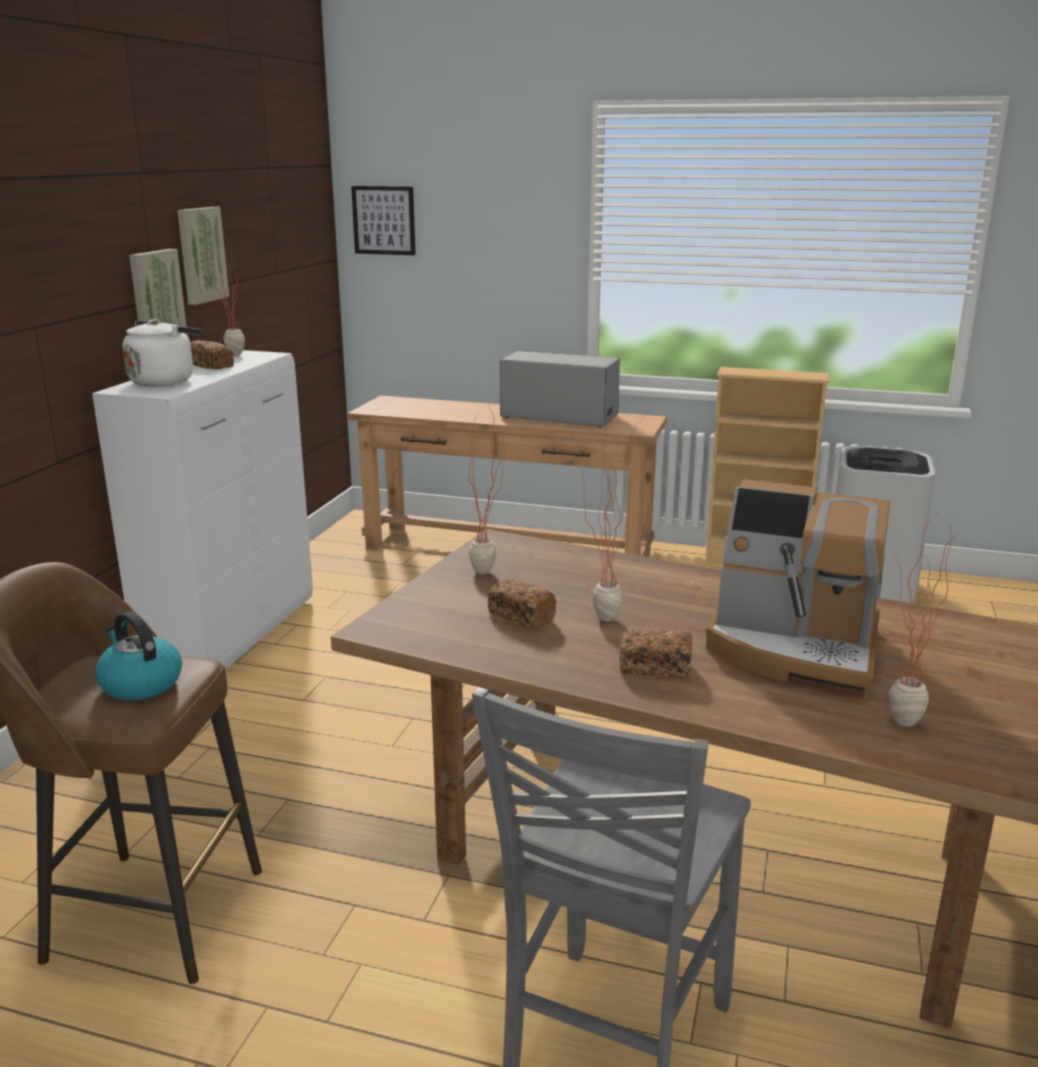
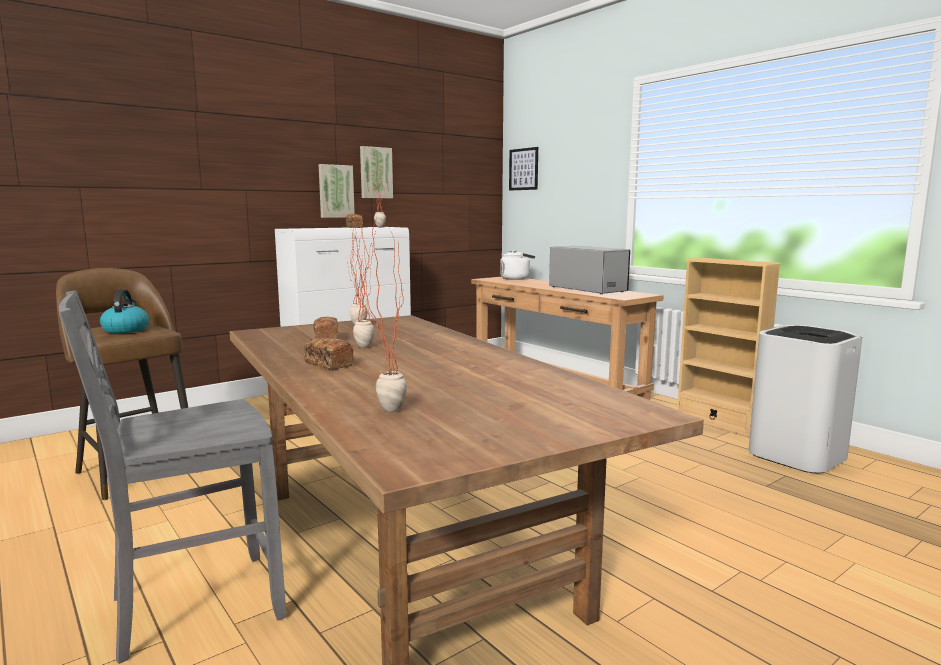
camera: 35 degrees right, 10 degrees down
(165, 381) = (315, 228): white kettle -> white kettle (516, 278)
(794, 649) = (429, 374): coffee machine -> none

